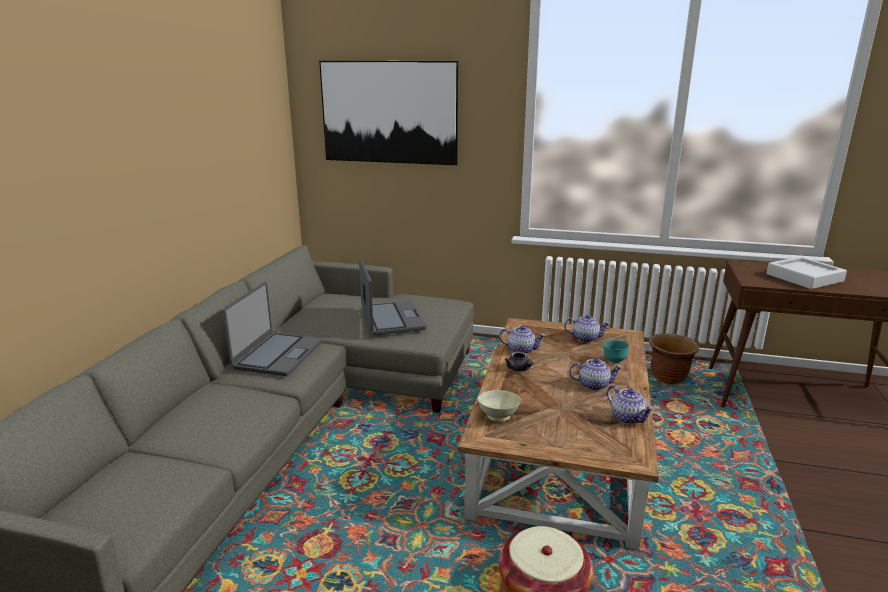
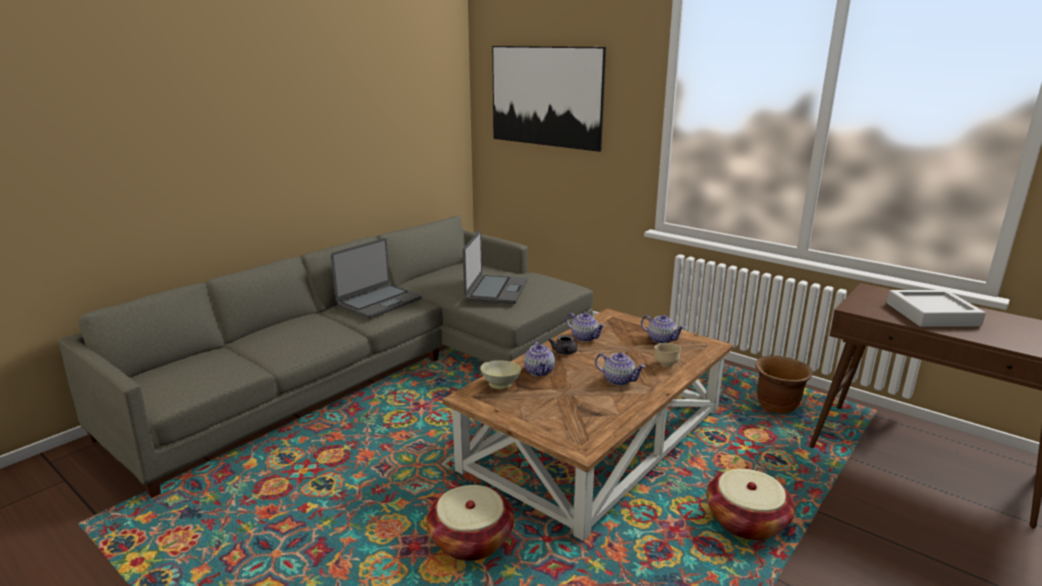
camera: 25 degrees right, 0 degrees up
(614, 361) = (666, 364): turquoise bowl -> beige bowl
(628, 418) = (618, 414): teapot -> teapot (539, 371)
(737, 486) = (746, 521): none -> basket

